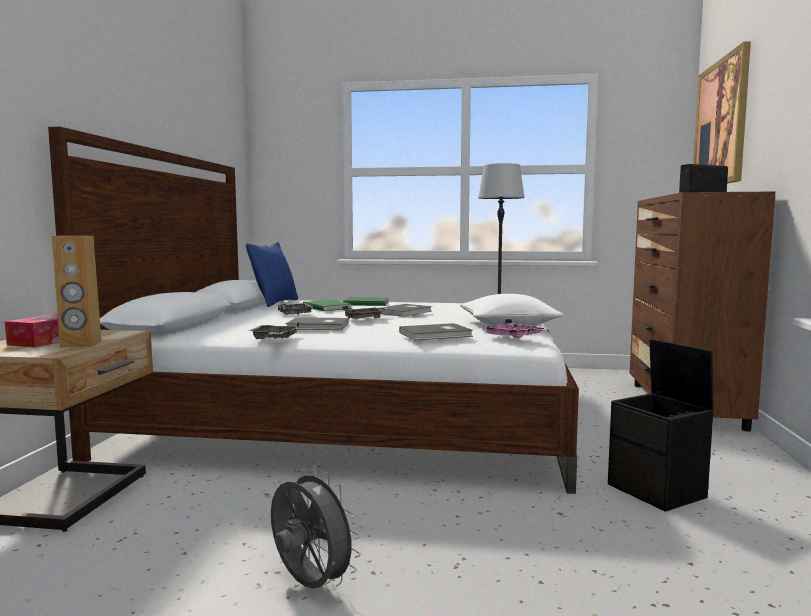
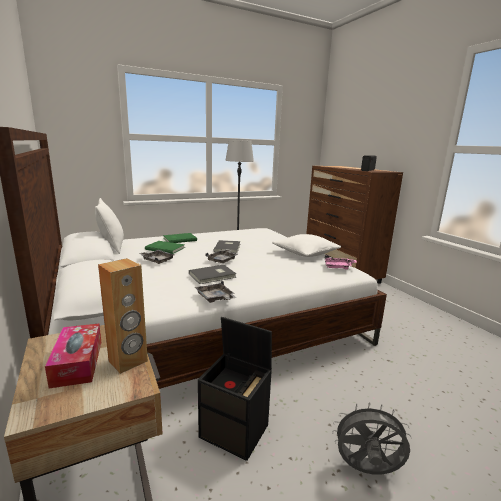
camera: 35 degrees left, 10 degrees up
(275, 303) = (112, 247): blue pillow -> white pillow
(437, 334) = (303, 273): grey book -> none
(658, 491) = (400, 331): black storage box -> black storage box (235, 431)
(721, 123) = (351, 126): picture -> none

